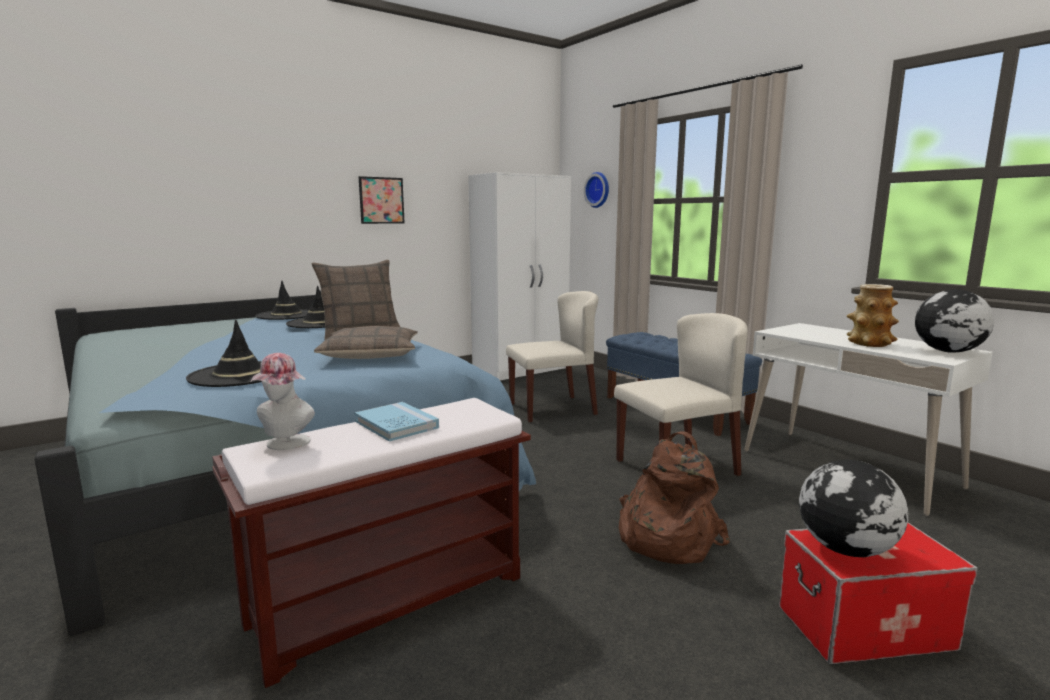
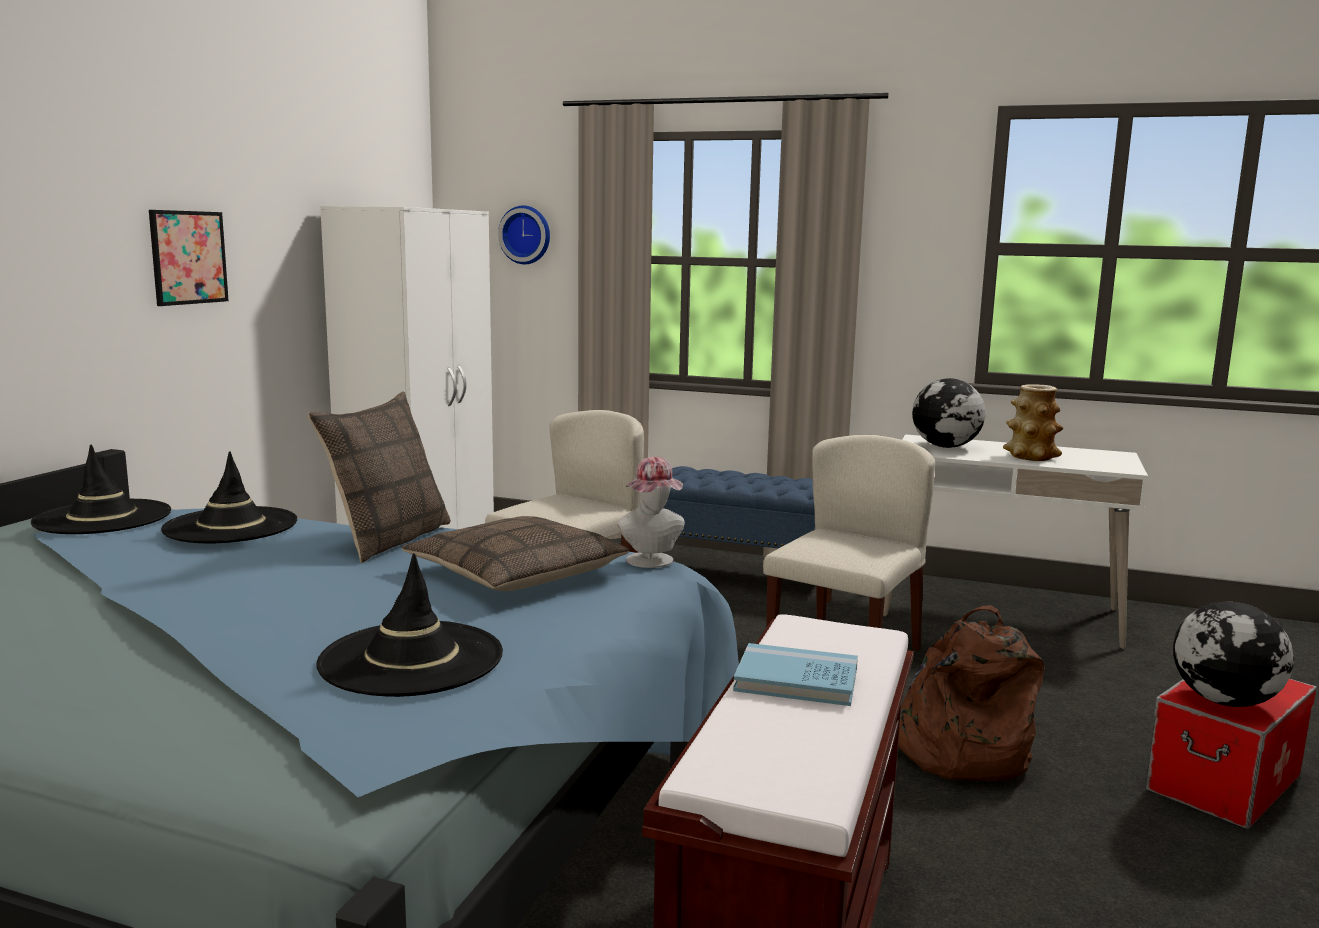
camera: 35 degrees left, 0 degrees up
(285, 444) = (737, 753): hat -> hat (652, 562)
(947, 352) = (1109, 458): globe -> globe (945, 447)

